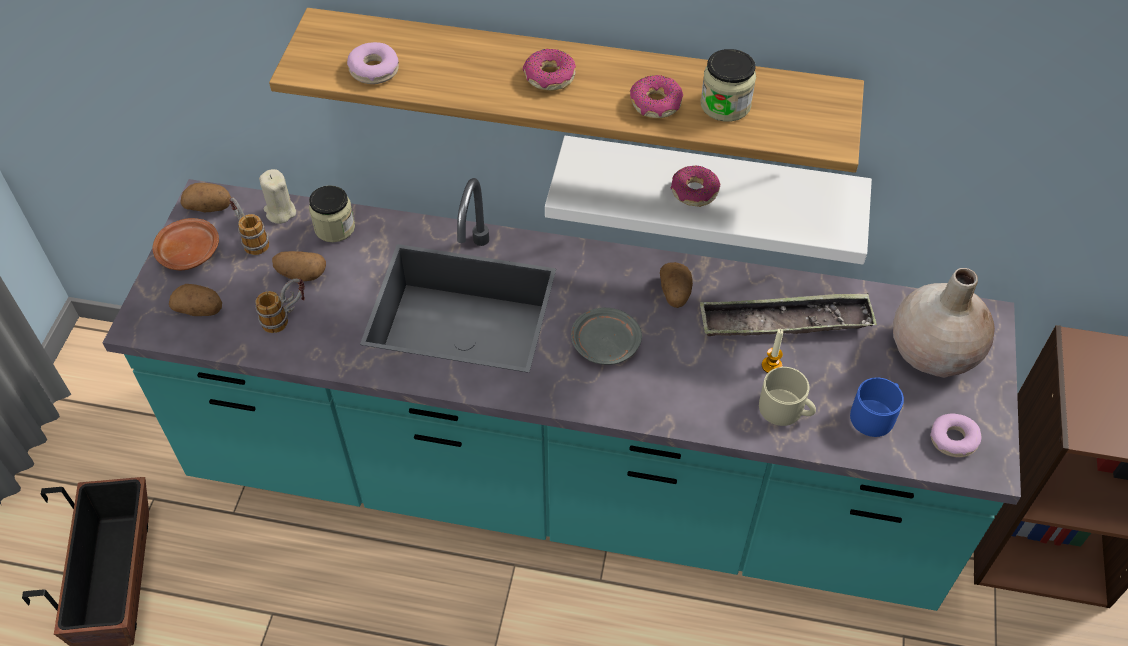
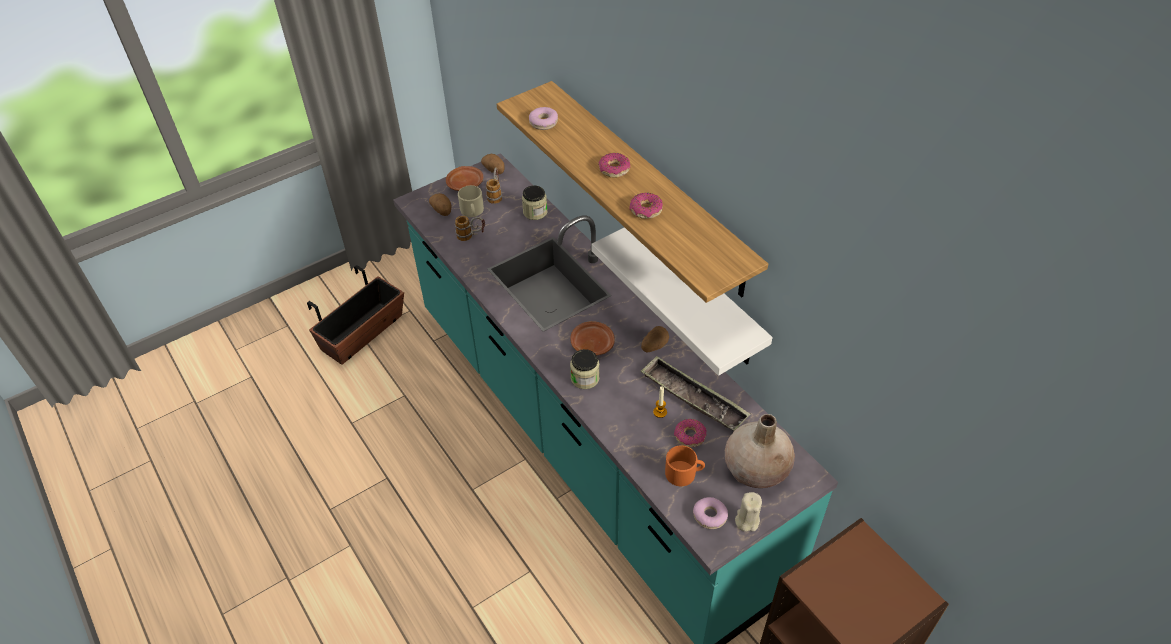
camera: 45 degrees right, 5 degrees down
(280, 212) = (520, 190): beige candle -> beige candle (747, 520)
(301, 274) = (498, 223): potato -> none
(604, 344) = (592, 344): grey plate -> brown plate
(694, 192) = (669, 283): donut -> donut (689, 436)
(725, 105) = (679, 231): jar -> jar (585, 378)
(786, 410) = (641, 436): beige mug -> beige mug (472, 211)
(875, 414) = (684, 473): blue mug -> orange mug

